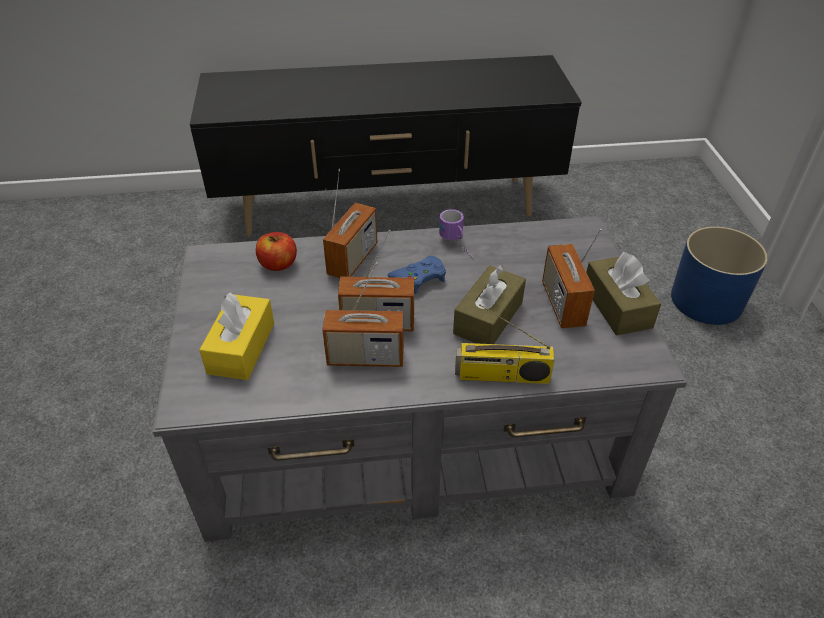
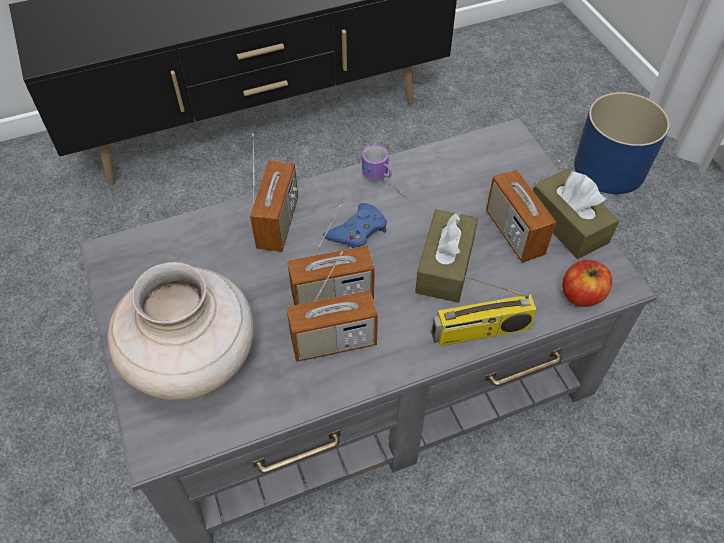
camera: 15 degrees left, 10 degrees up
(241, 348) = (194, 361): yellow tissue box -> beige vase
(278, 264) = (196, 246): apple -> apple (581, 295)

